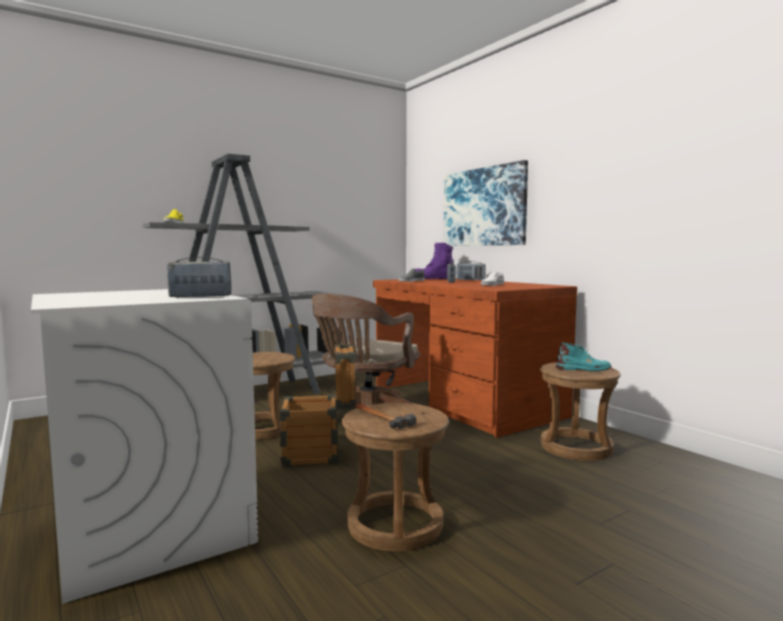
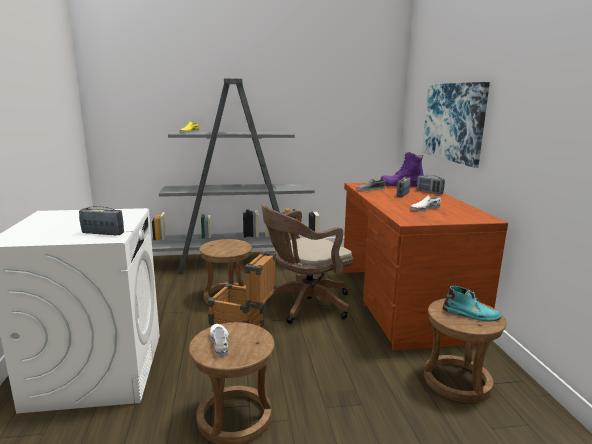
camera: 25 degrees right, 10 degrees up
(381, 419) = (220, 342): hammer -> white shoe

